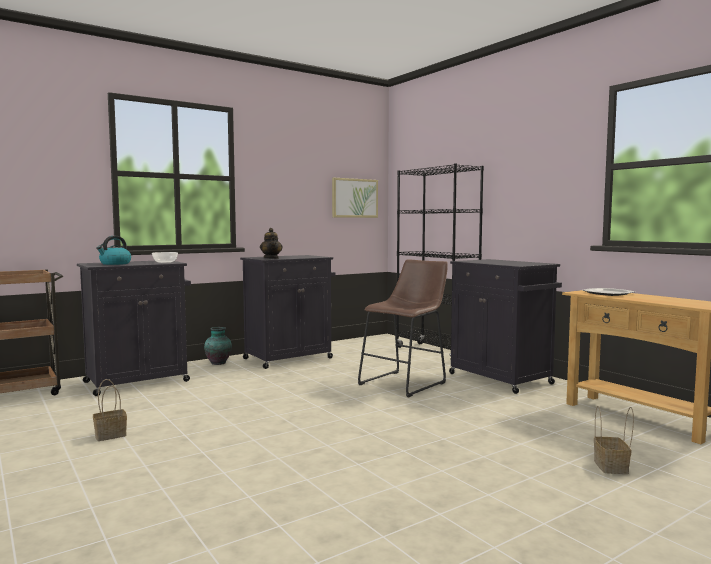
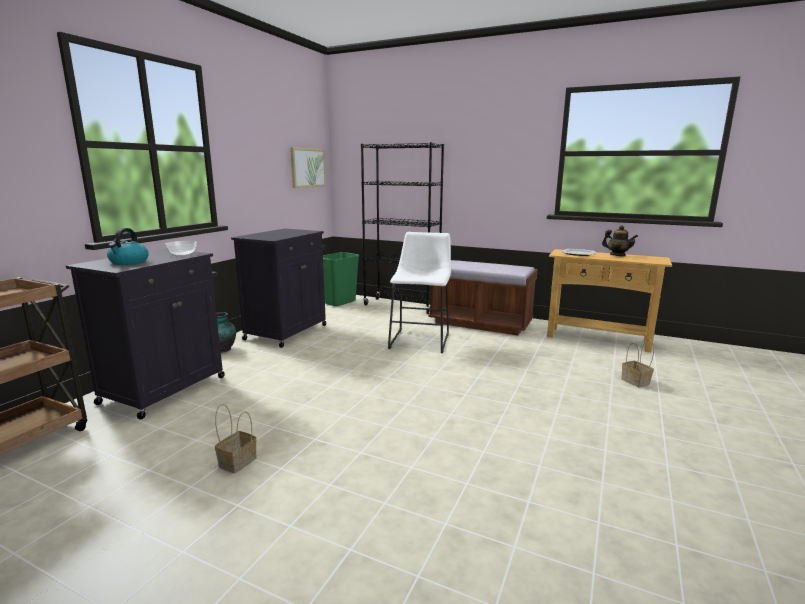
camera: 30 degrees left, 10 degrees up
(271, 258) = (273, 237): teapot -> teapot (617, 255)
(376, 342) = (340, 302): none -> green trash can
(406, 383) = (421, 339): brown stool -> white stool
(501, 379) = (480, 323): black cabinet -> brown bench

